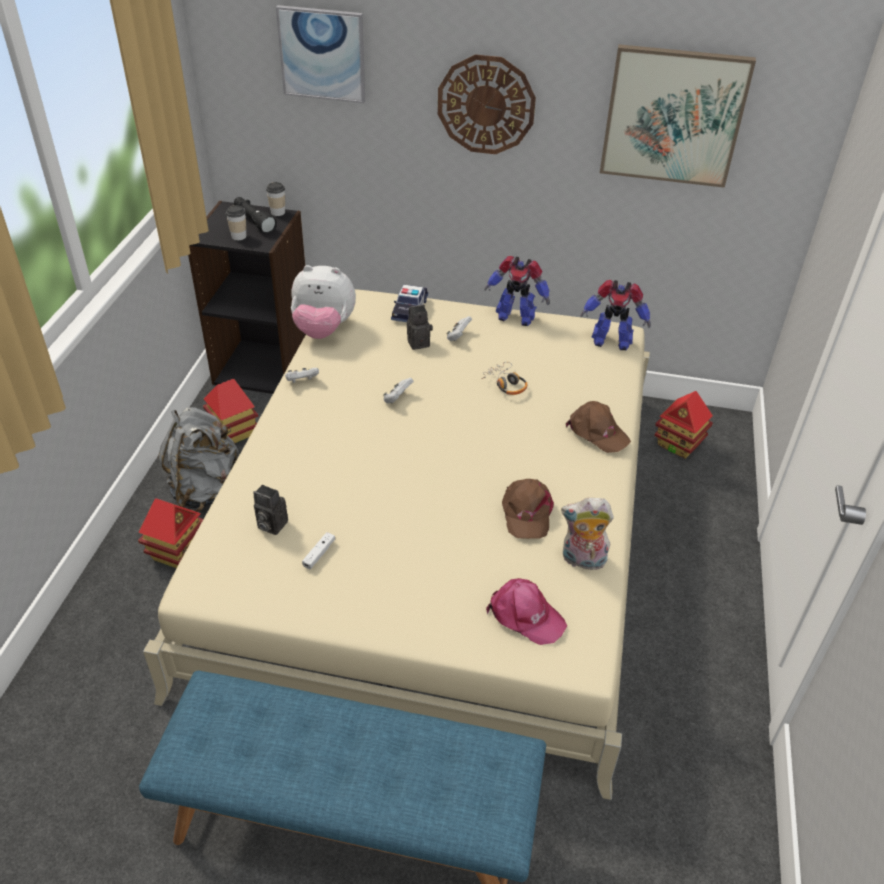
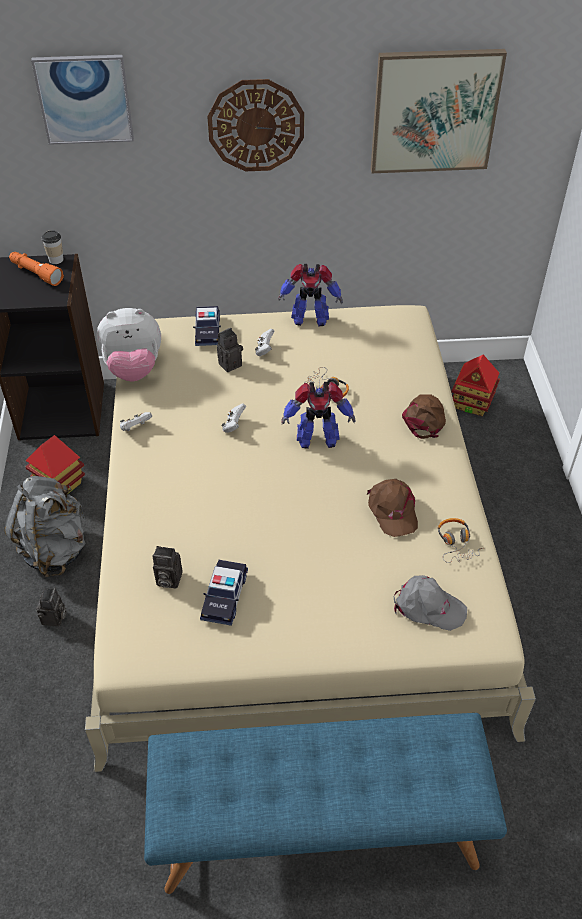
camera: 15 degrees left, 5 degrees up
(177, 552) = (54, 619): toy house -> camera
(239, 236) = (29, 294): cup -> none
(253, 221) = (36, 274): black flashlight -> orange flashlight
(319, 554) = (224, 596): white game controller -> toy car
(525, 615) = (428, 607): pink cap -> grey cap
(582, 561) = (456, 544): plush toy -> headphones
(597, 432) = (424, 418): brown cap -> brown cap turned 105 degrees counterclockwise
(611, 341) = (404, 326): toy robot -> toy robot (317, 439)

